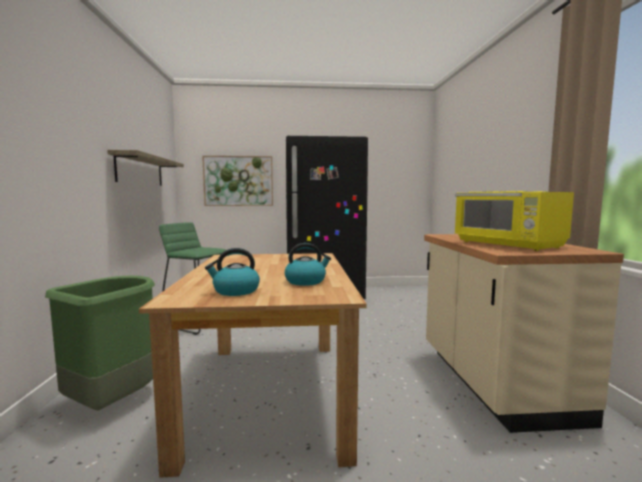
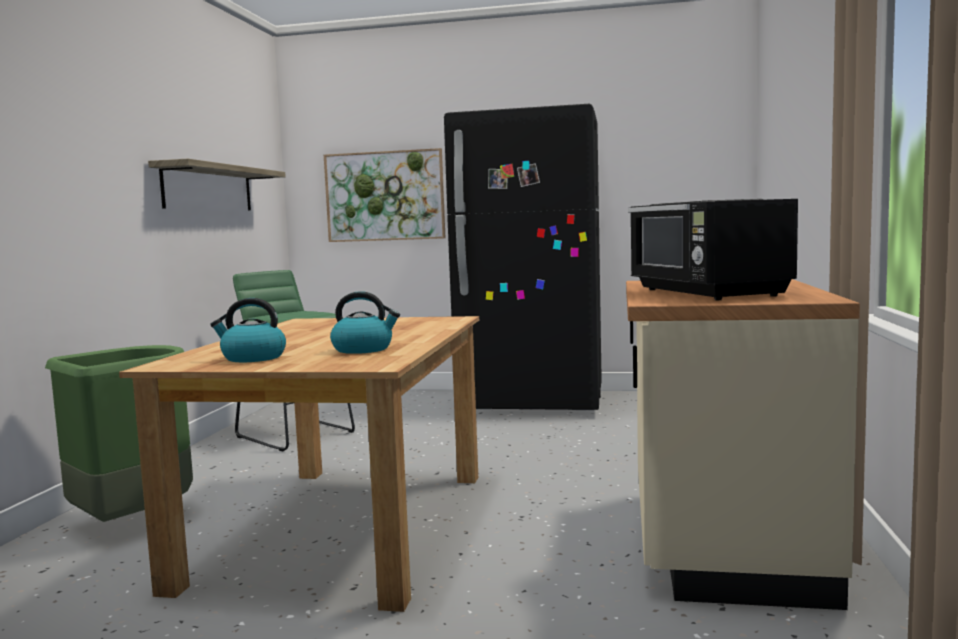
camera: 15 degrees right, 0 degrees up
(508, 245) = (707, 293): yellow microwave -> black microwave

